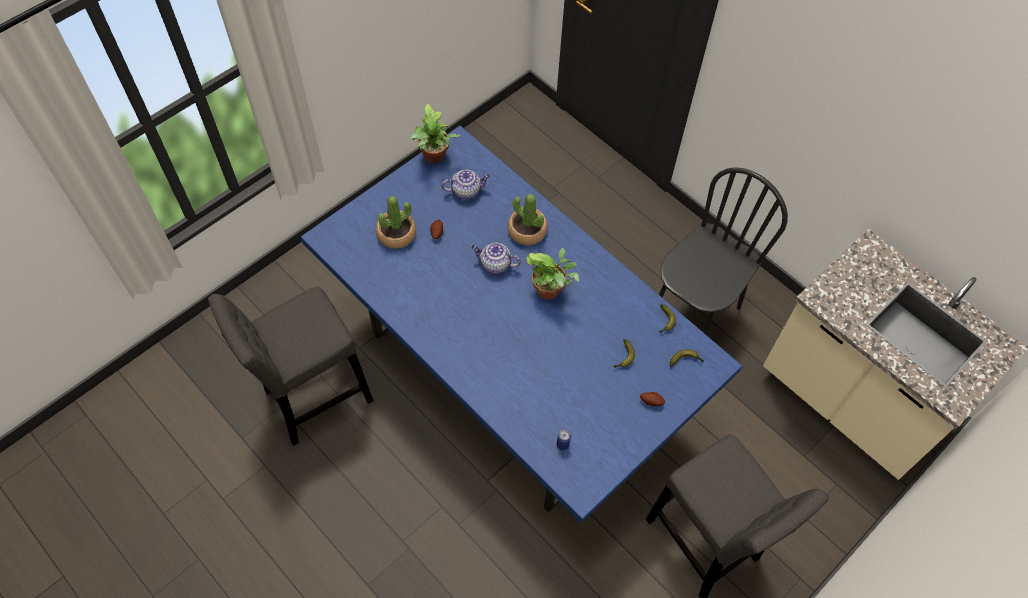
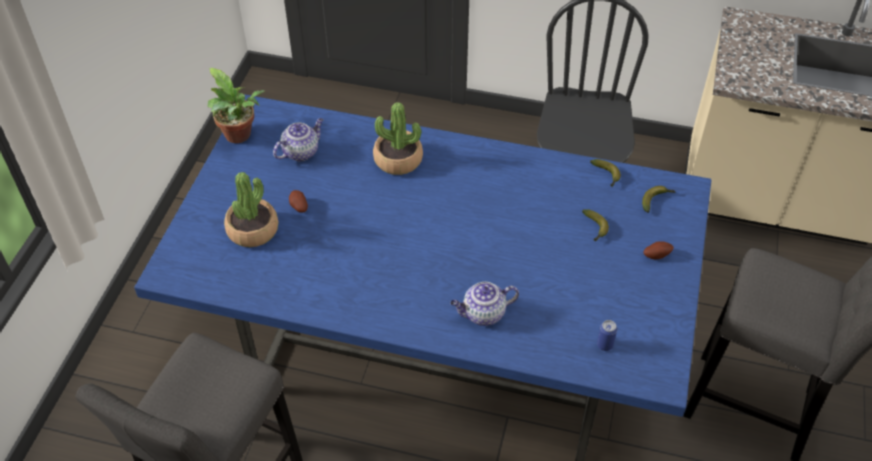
camera: 30 degrees left, 10 degrees down
(494, 264) = (388, 207): teapot -> teapot (483, 314)
(550, 291) = (469, 204): potted plant -> none

